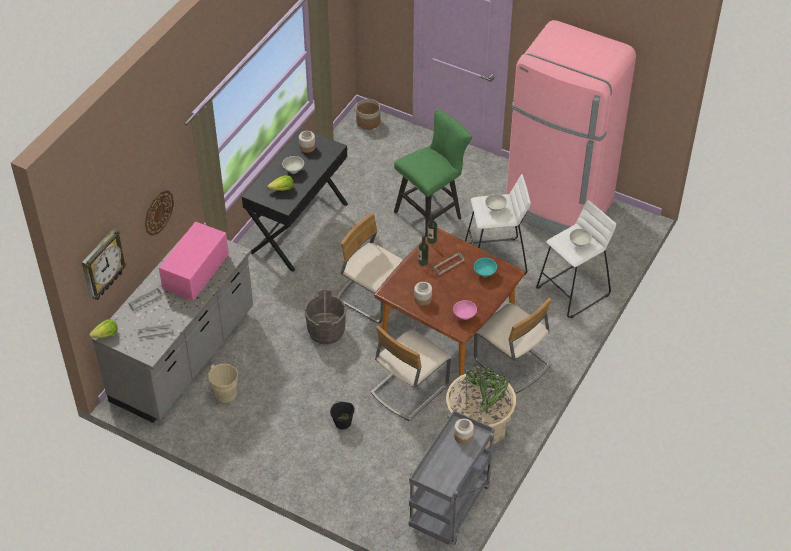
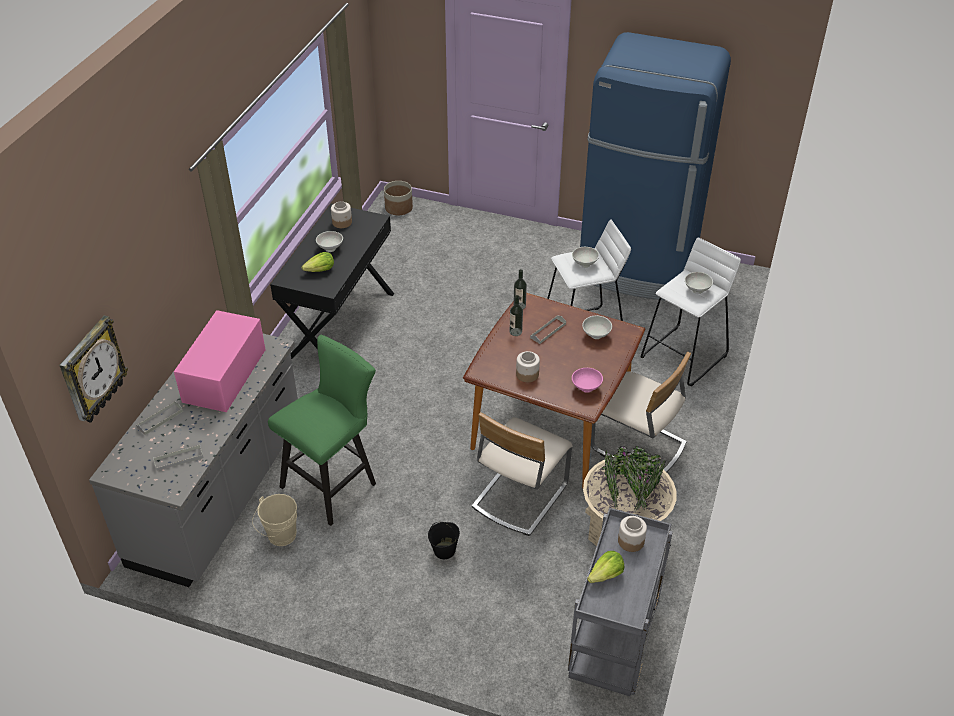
camera: 10 degrees left, 5 degrees down
(106, 335) = (108, 472): lettuce -> lettuce (606, 575)
(158, 212) = (165, 300): wall clock -> none
(326, 331) = (398, 439): grey bucket -> none
(373, 297) = (448, 392): beige chair -> none
(432, 214) = (495, 293): green stool -> green stool (334, 483)
(485, 274) = (597, 336): turquoise bowl -> white bowl
(558, 207) = (638, 269): pink fridge -> blue fridge

